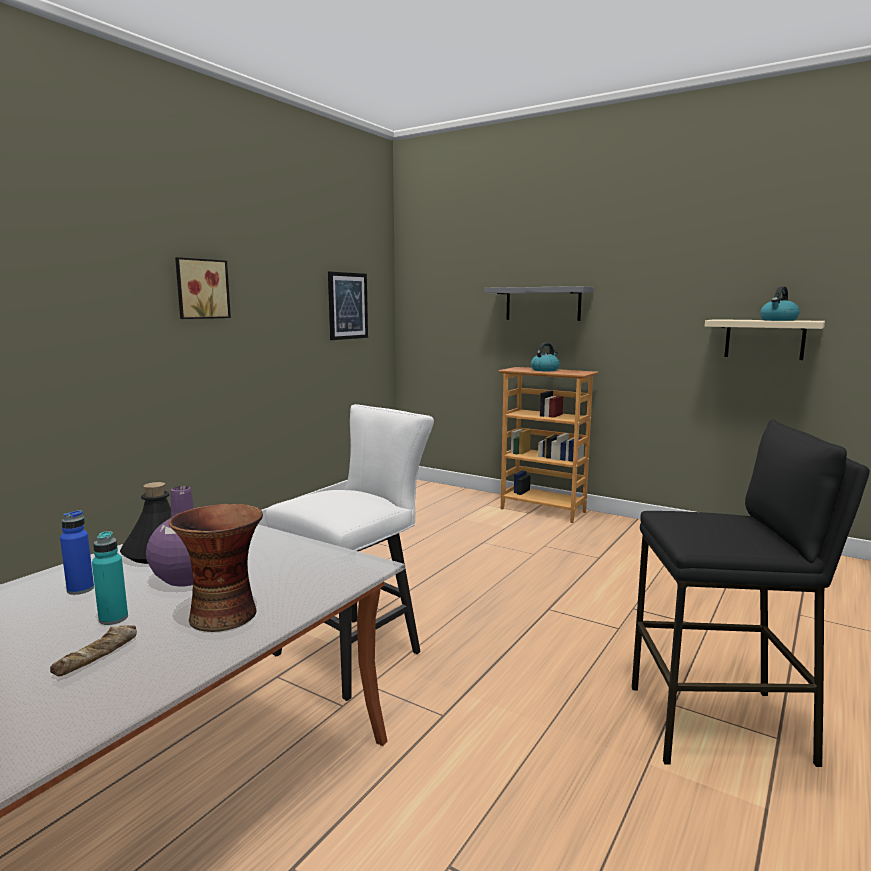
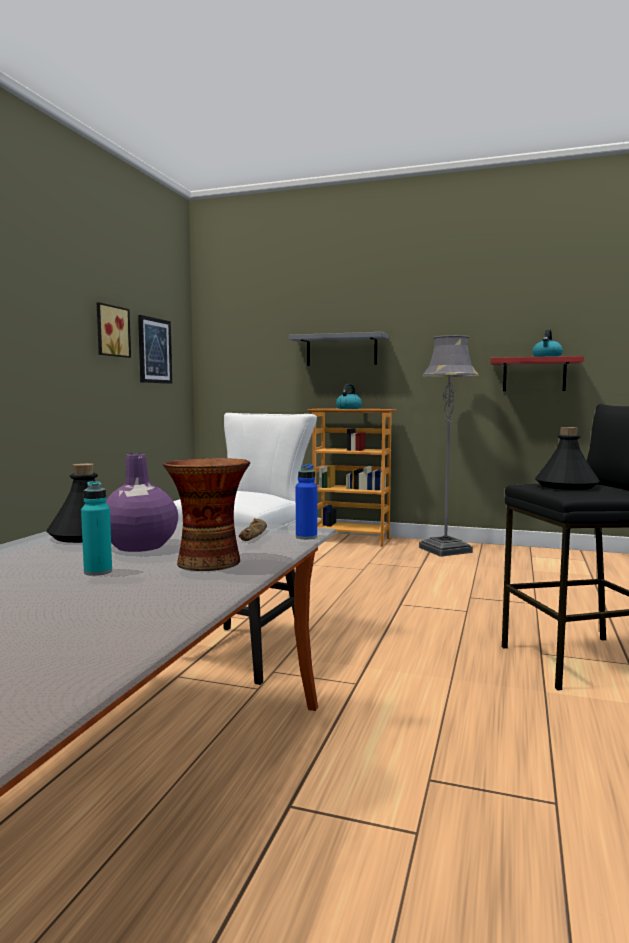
camera: 15 degrees left, 5 degrees down
(80, 589) = (33, 559): blue bottle -> blue bottle (306, 537)
(98, 655) = (116, 591): bread -> bread (254, 535)
(201, 289) = (29, 316): picture -> picture (111, 331)
(641, 535) = (445, 550): none -> grey floor lamp
(705, 525) = (567, 486): none -> black bottle
(764, 339) = (534, 375): beige shelf -> red shelf

